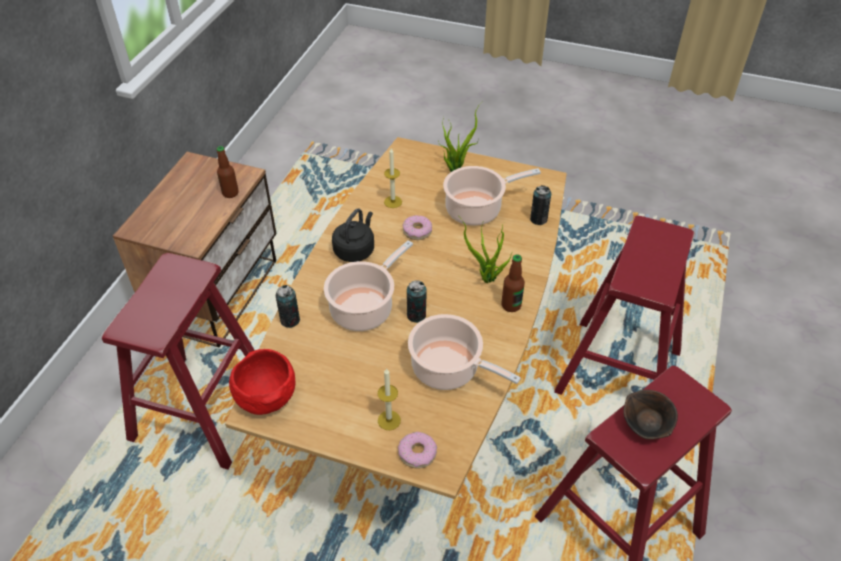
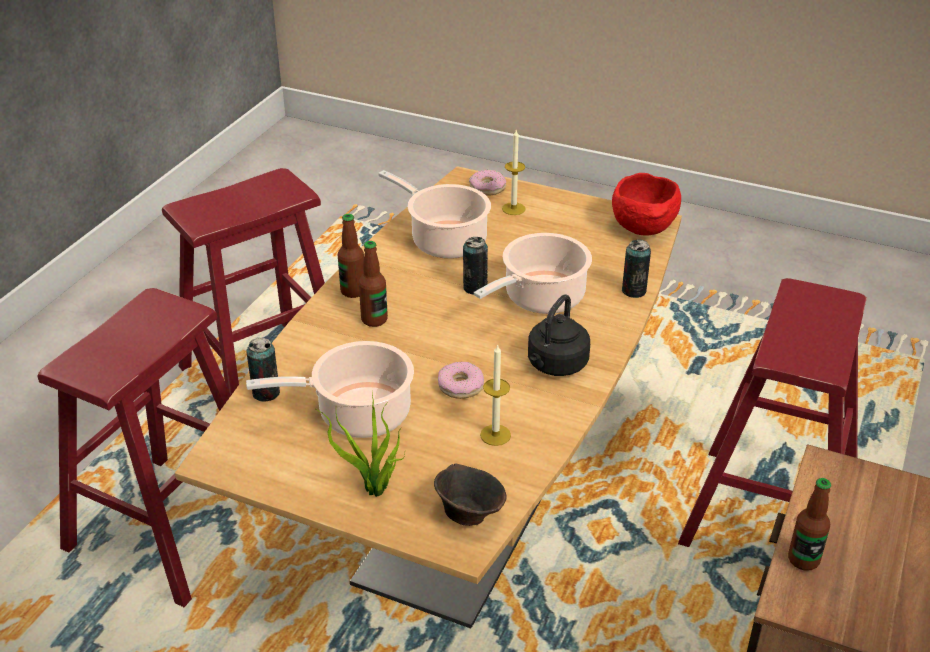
camera: 175 degrees left, 10 degrees down
(487, 279) = (374, 320): potted plant -> bottle
(646, 427) = (258, 198): brown bowl -> brown bowl (469, 513)

